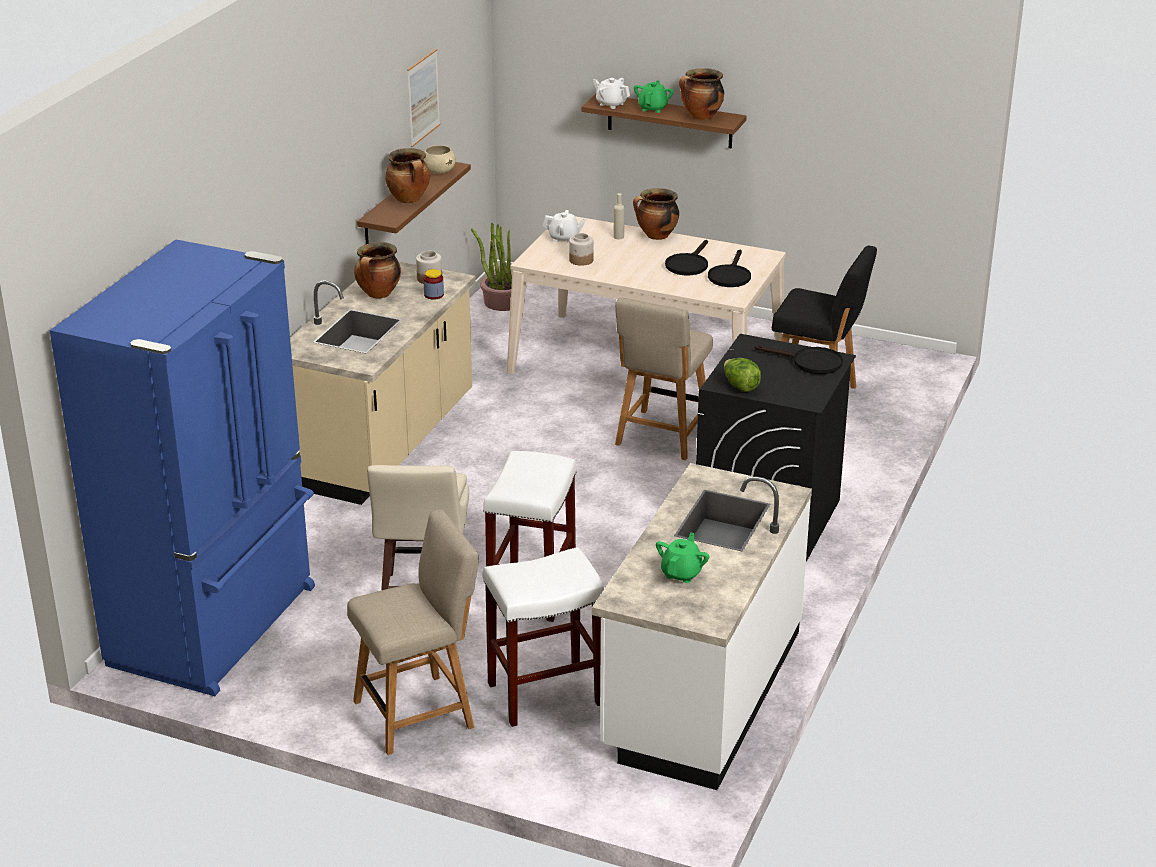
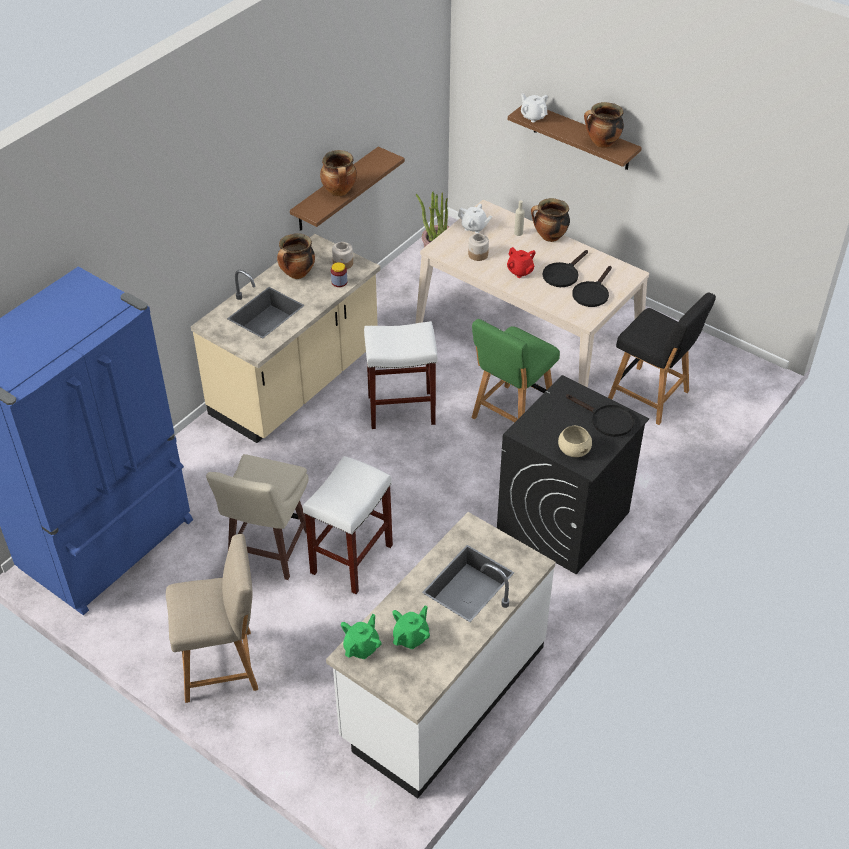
camera: 15 degrees right, 15 degrees up
(423, 97) = (367, 101): picture -> none
(439, 171) = (376, 163): beige bowl -> beige bowl (574, 450)
(543, 695) = (321, 668): white stool -> white stool (400, 410)
(637, 268) = (520, 271): none -> red teapot
(653, 108) = (566, 127): green teapot -> green teapot (362, 647)
(661, 437) = (511, 417): beige chair -> green chair
(740, 386) = (537, 437): lettuce -> none

